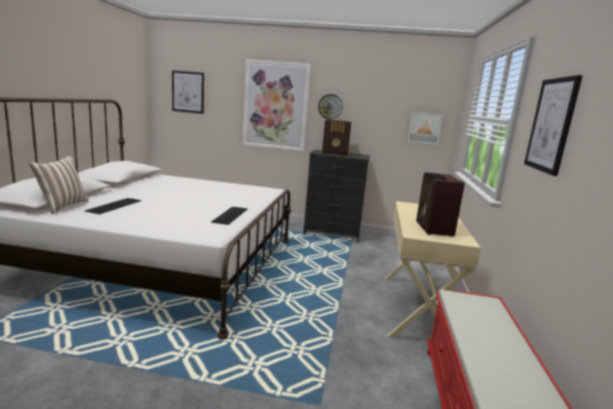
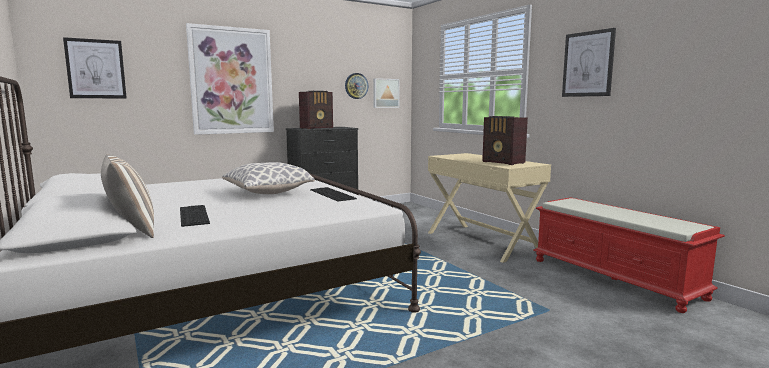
camera: 40 degrees left, 5 degrees down
(203, 201) = (268, 192): none -> pillow
(330, 106) = (296, 78): wall clock -> wall clock (356, 86)

